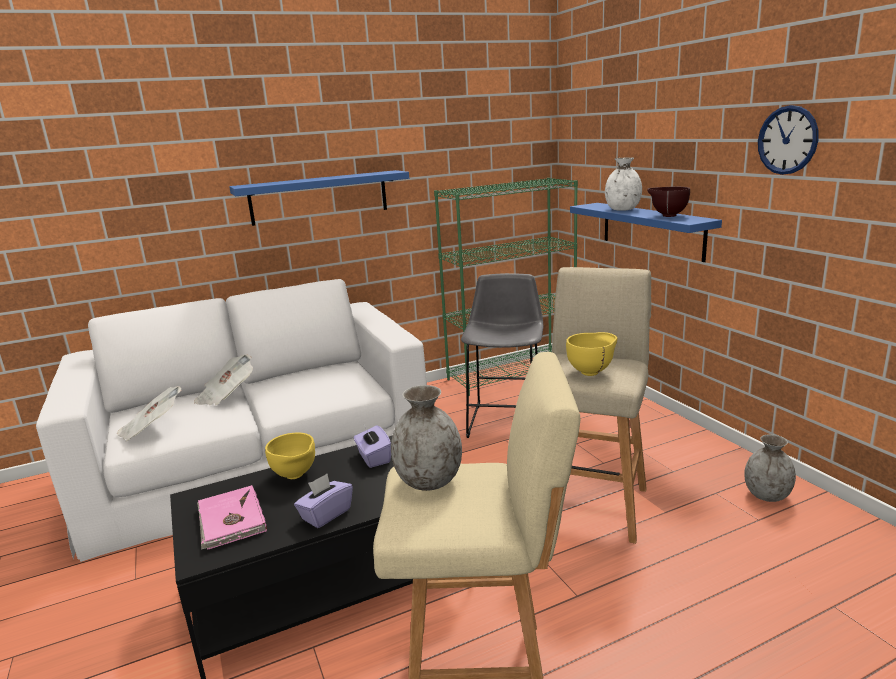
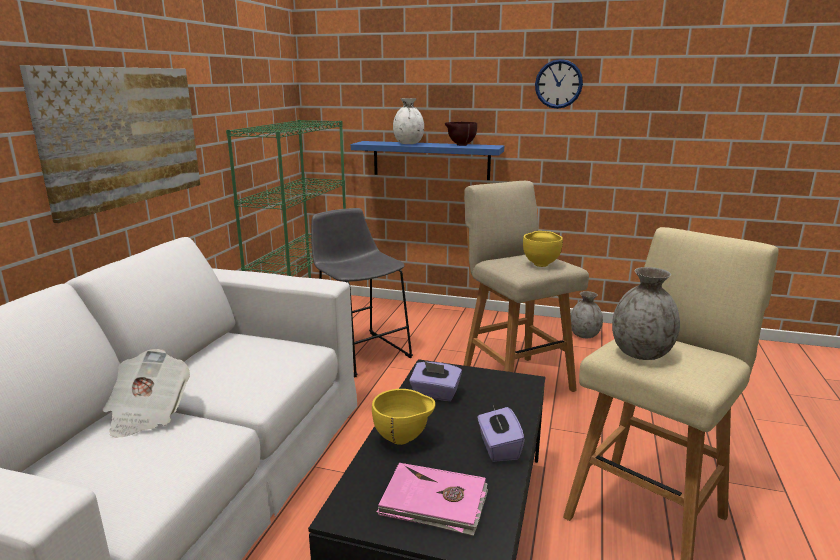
camera: 50 degrees left, 0 degrees up
(152, 429) = (116, 490): newspaper -> none
(319, 197) = (124, 136): blue shelf -> picture

